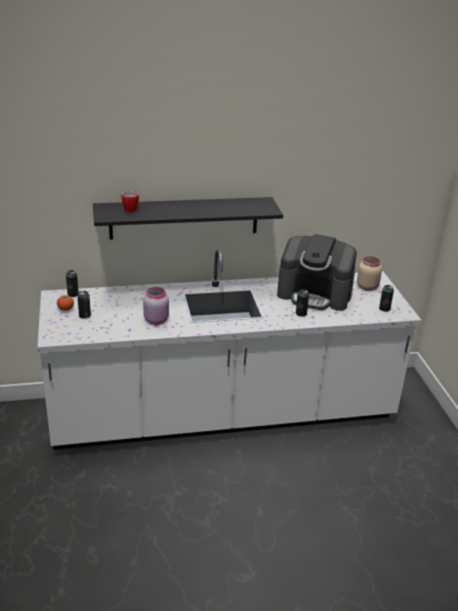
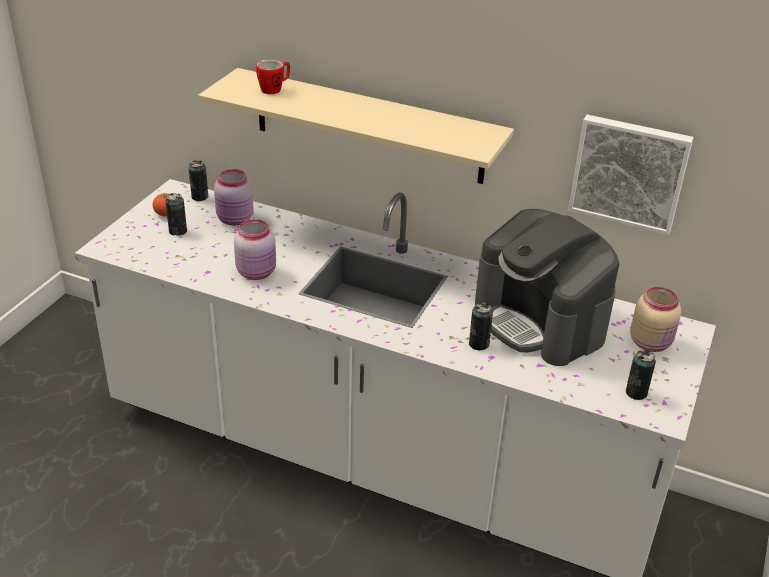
camera: 35 degrees right, 5 degrees up
(110, 299) = (236, 219): none -> pink jar
(184, 218) = (368, 126): black shelf -> beige shelf
(334, 204) = (629, 172): none -> picture

